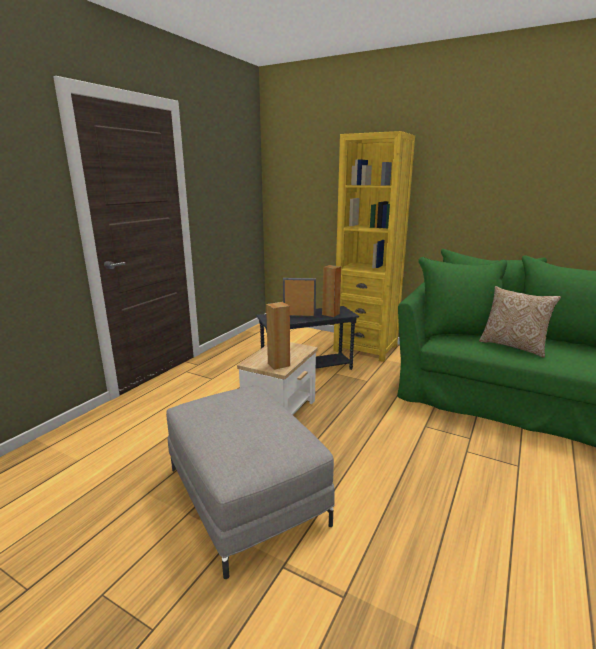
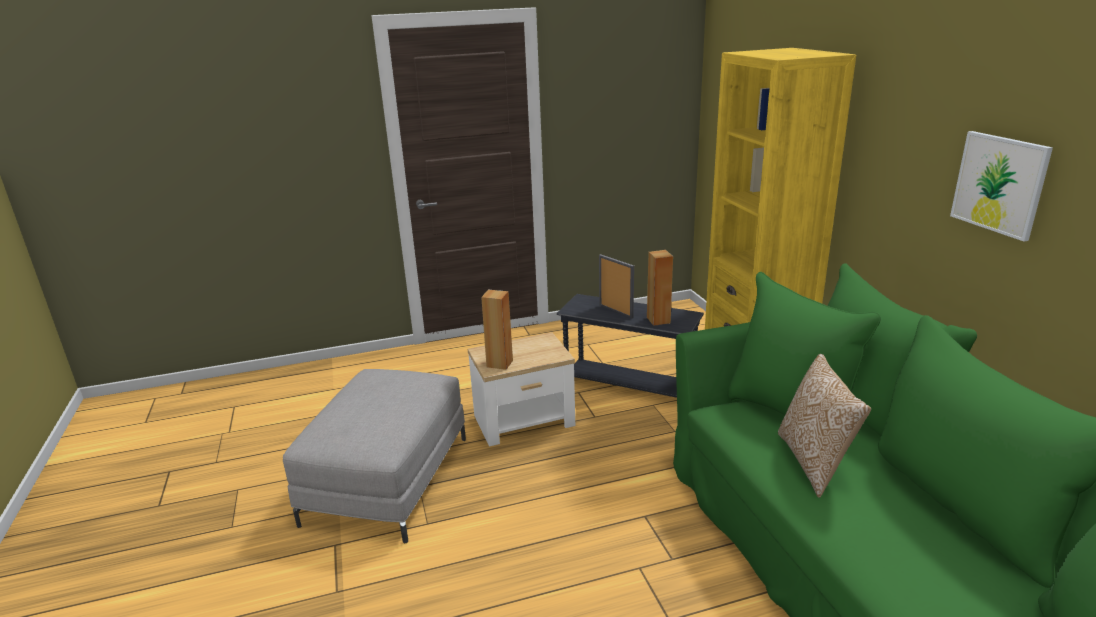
camera: 45 degrees right, 5 degrees up
(520, 189) = (999, 184): none -> picture

